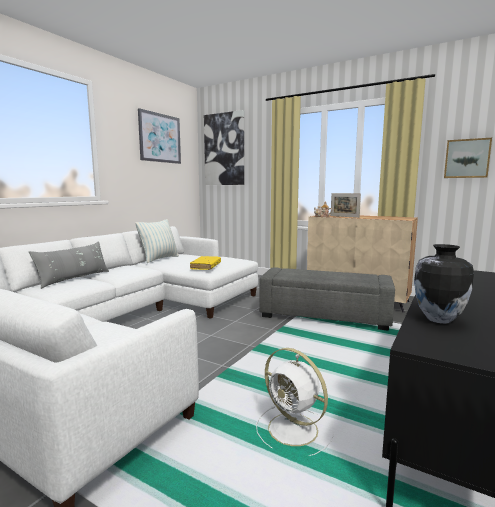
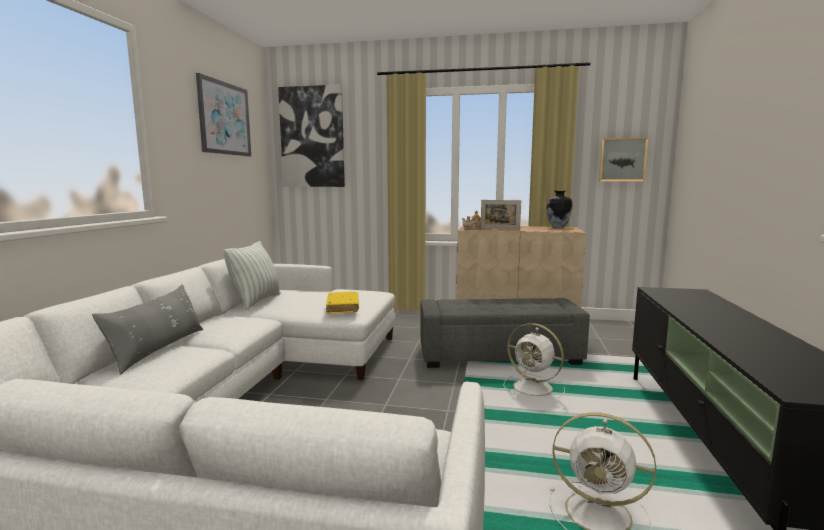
camera: 20 degrees left, 0 degrees up
(330, 341) = (534, 388): none -> white fan
(438, 319) = (760, 356): vase -> vase (557, 227)

